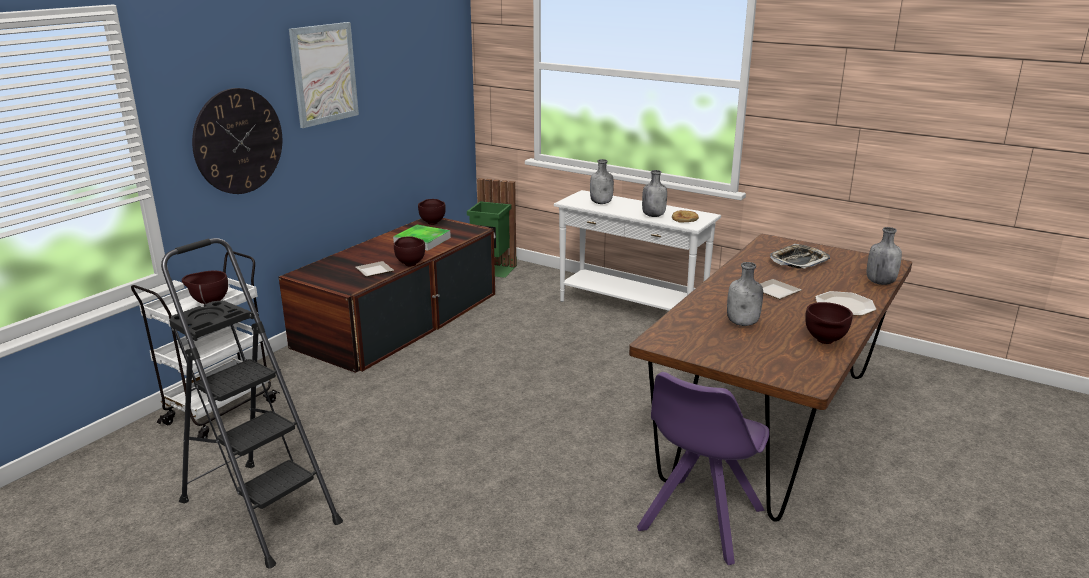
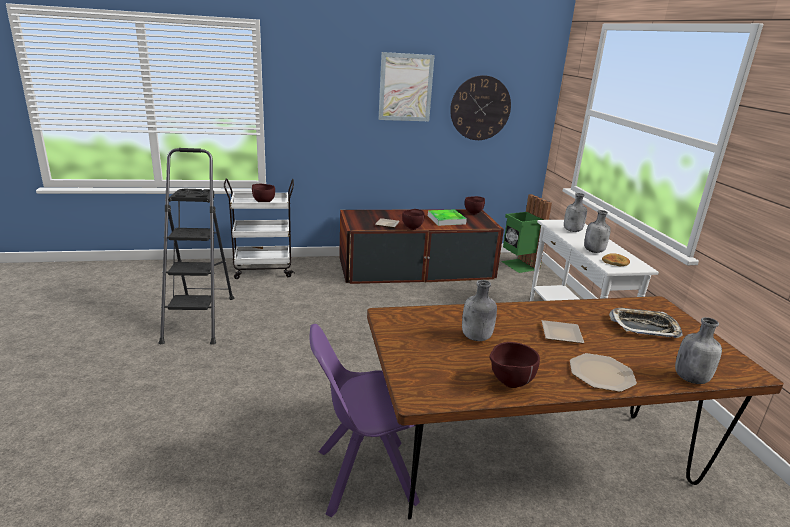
camera: 45 degrees right, 0 degrees up
(238, 141) = (328, 117): wall clock -> wall clock (480, 108)

